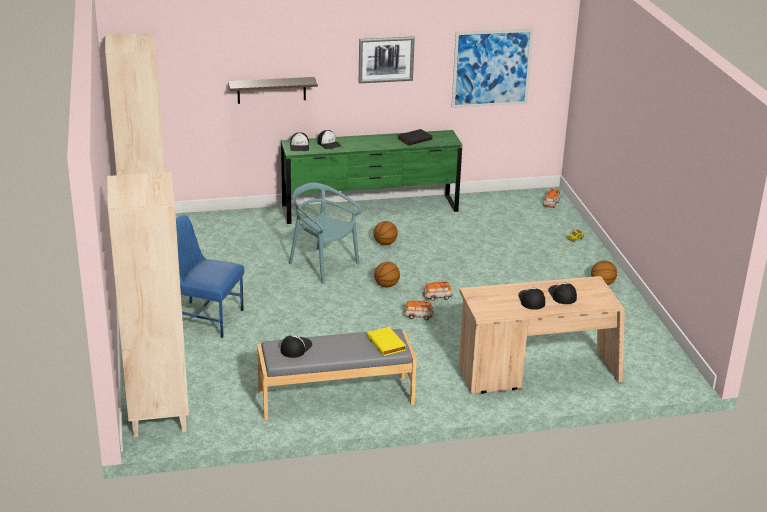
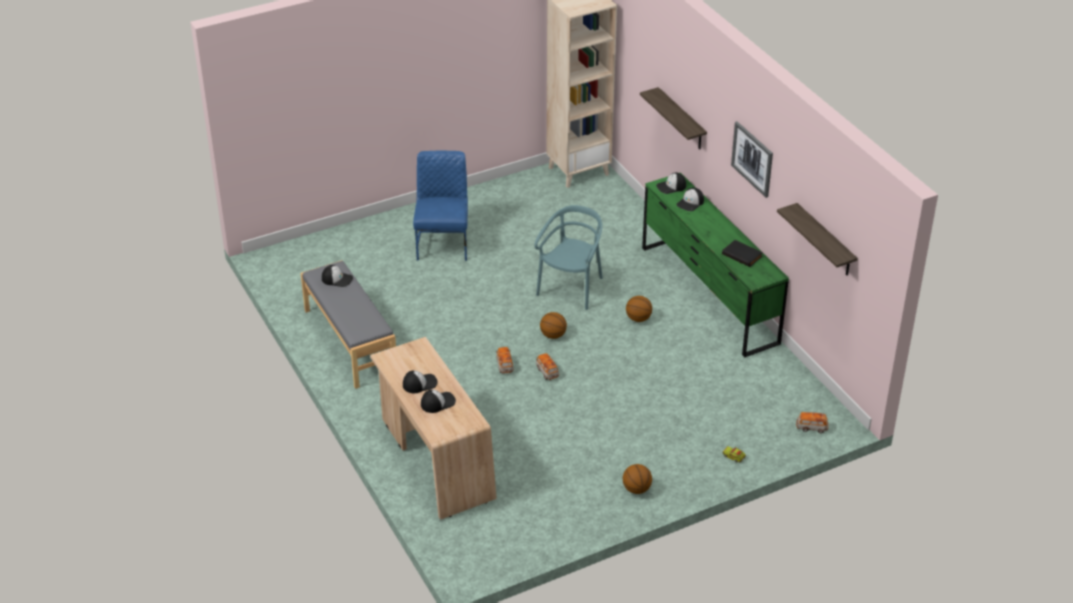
camera: 75 degrees right, 10 degrees up
(158, 415) = (294, 256): beige bookcase -> none
(387, 343) = (362, 327): yellow book -> none
(491, 68) = (825, 241): picture -> shelf

